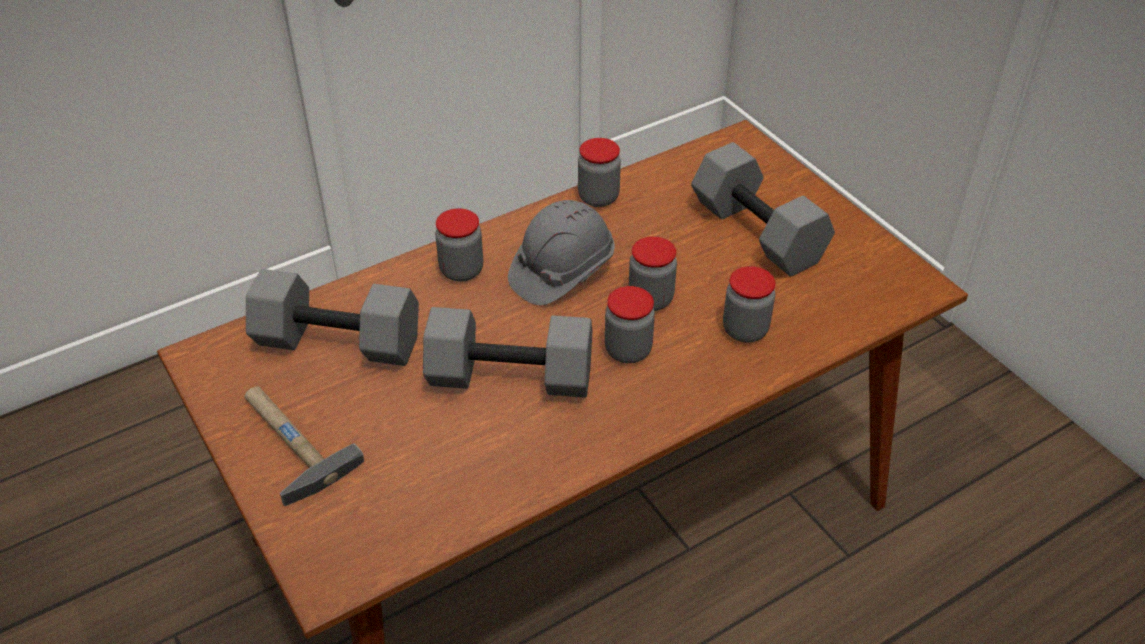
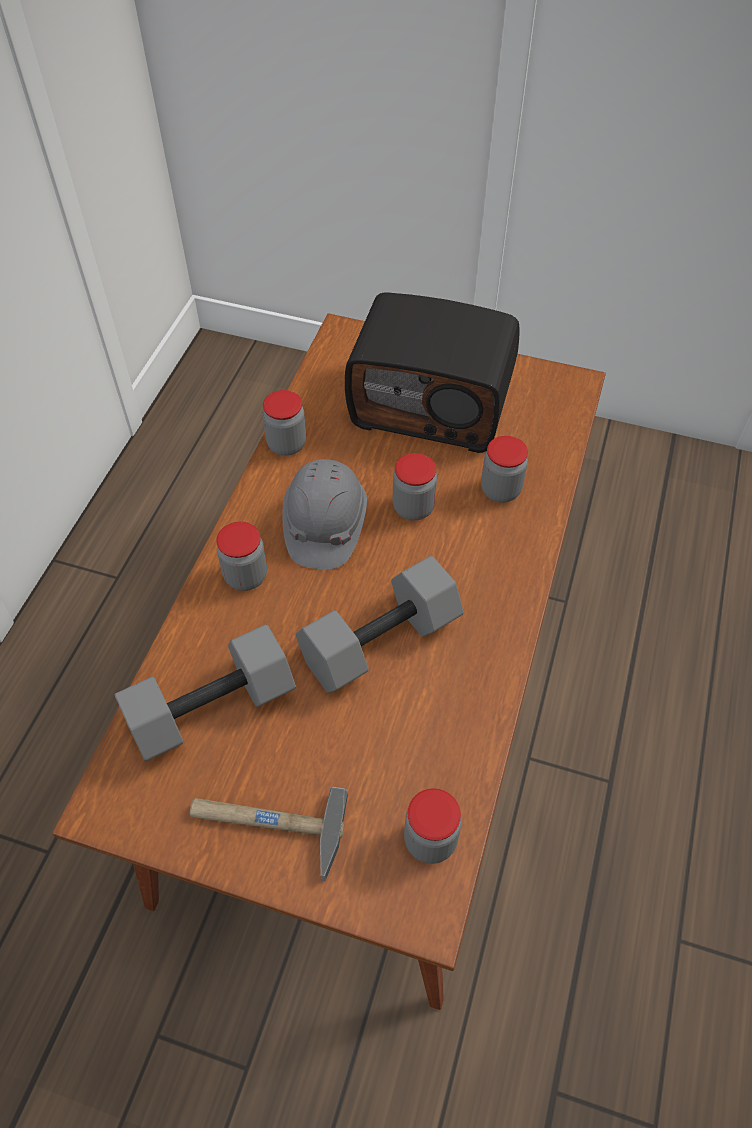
camera: 40 degrees left, 10 degrees up
(628, 350) = (440, 560): jar -> jar (430, 840)
(760, 232) = (432, 404): grey dumbbell -> radio

